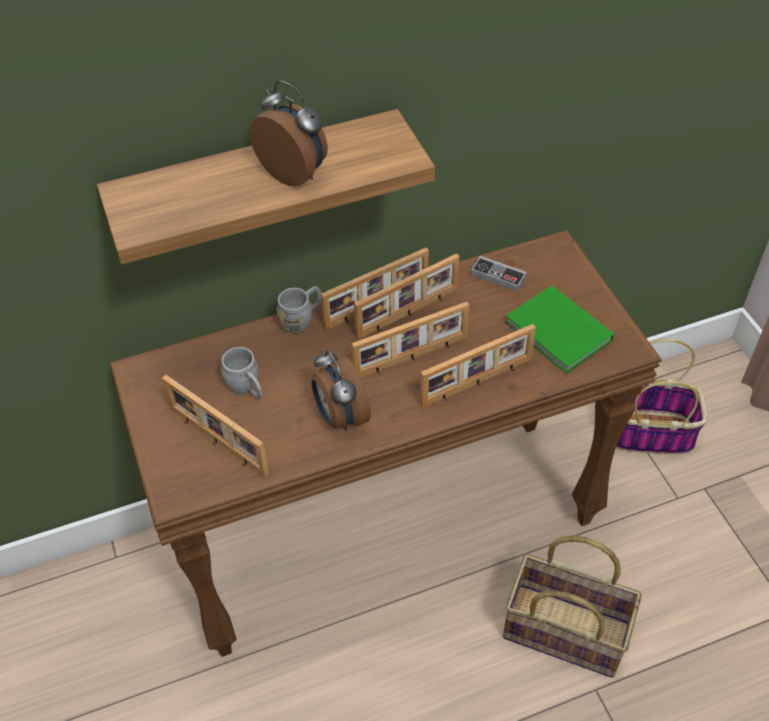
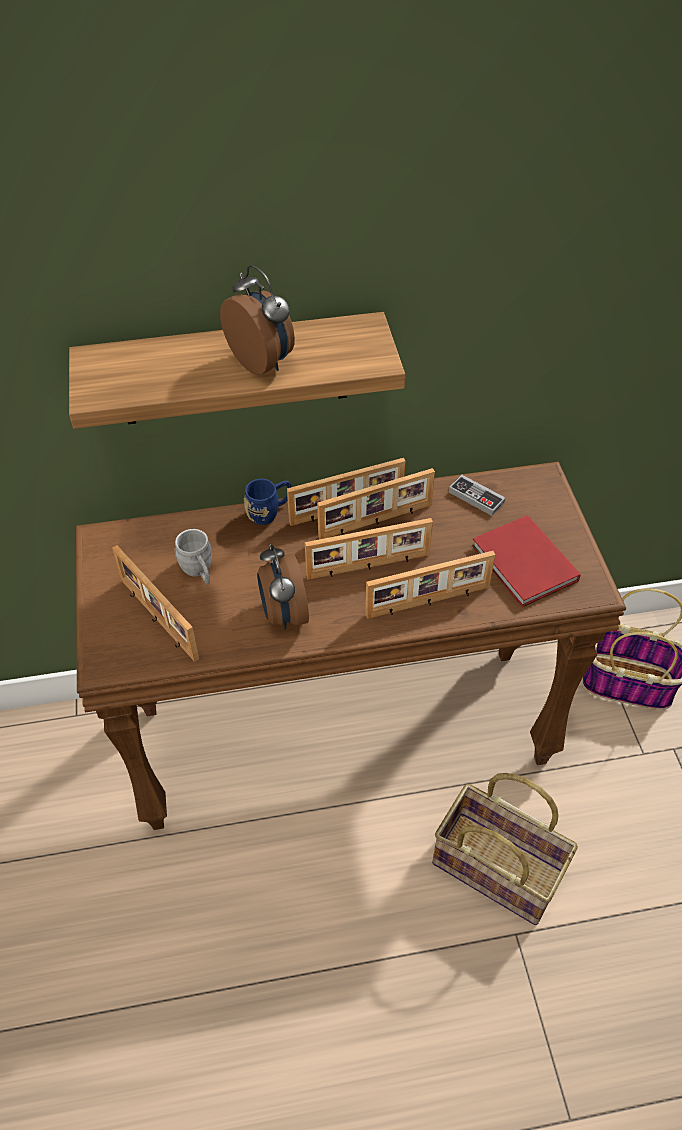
camera: 10 degrees right, 0 degrees up
(302, 319) = (270, 512): grey mug -> blue mug
(559, 334) = (524, 565): green book -> red book

